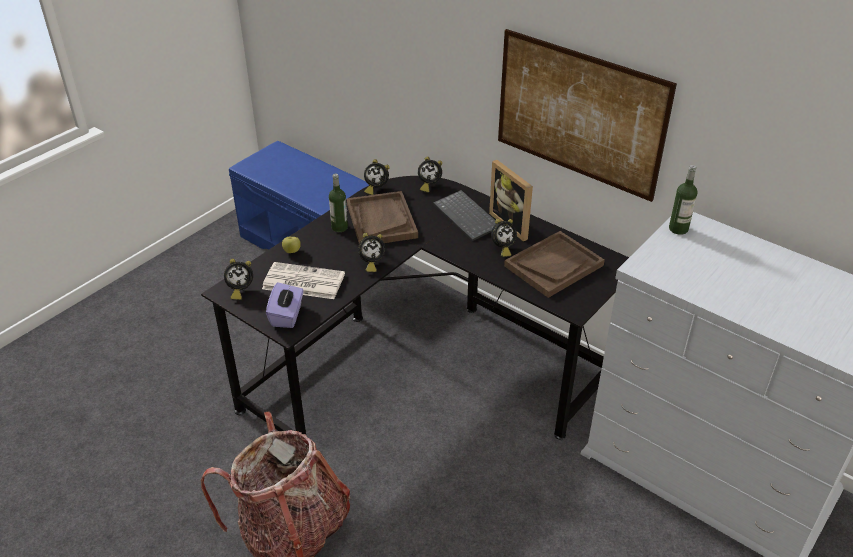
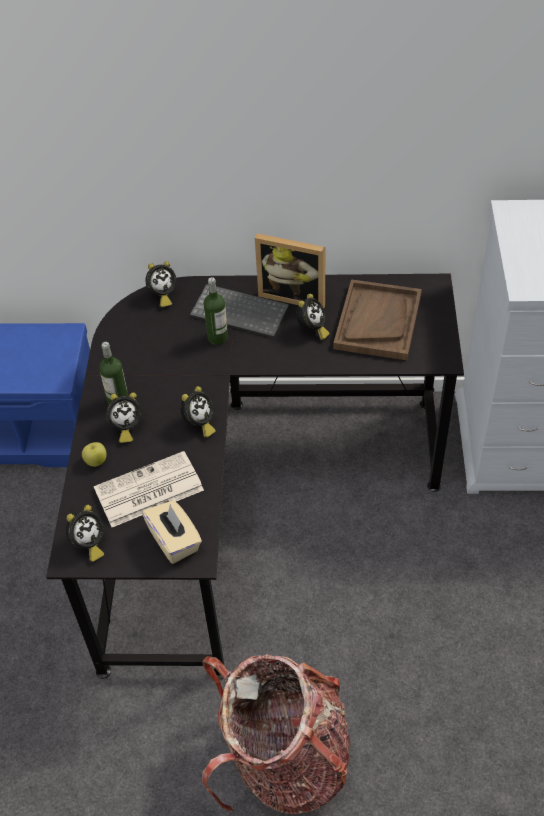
camera: 35 degrees left, 10 degrees up
(287, 315) = (174, 541): purple tissue box -> beige tissue box
(376, 188) = (108, 331): alarm clock -> alarm clock (126, 428)
(381, 220) = (155, 367): brown tray -> none
(579, 114) = (346, 144): picture -> none
(678, 229) = (514, 226): bottle -> bottle (218, 337)

